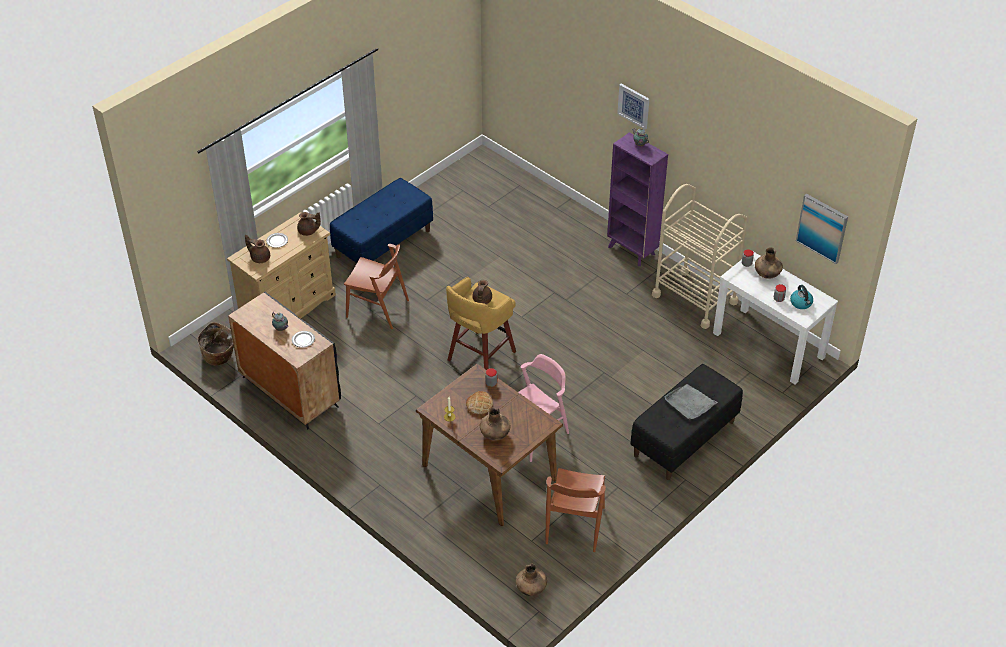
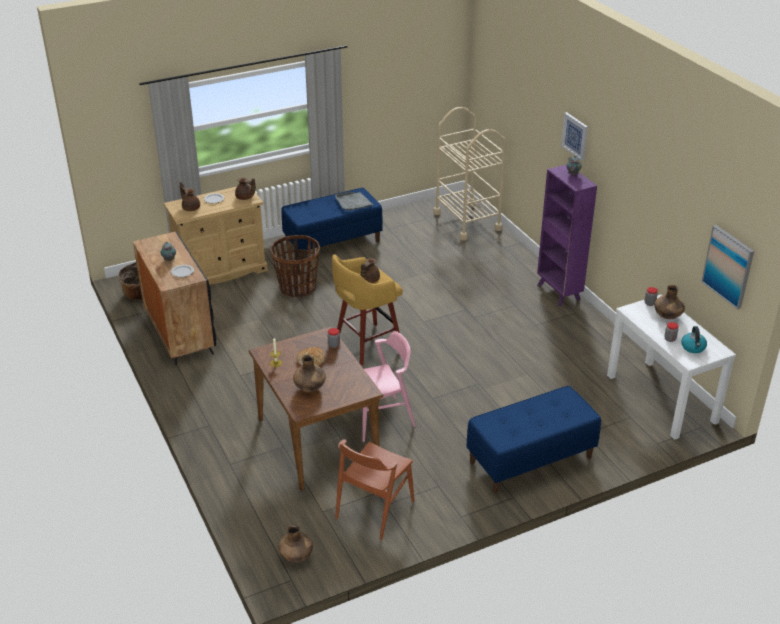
camera: 20 degrees right, 10 degrees down
(377, 308) = (297, 288): brown chair -> basket
(684, 439) = (530, 460): black bench -> blue bench
(689, 403) = (536, 416): grey tray -> grey tray (353, 202)
(694, 299) = (602, 343): beige cart -> beige cart (467, 221)

